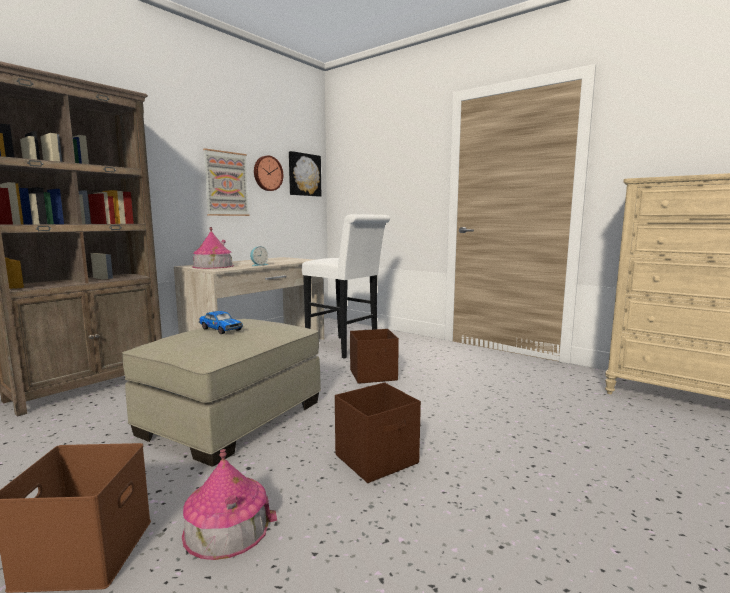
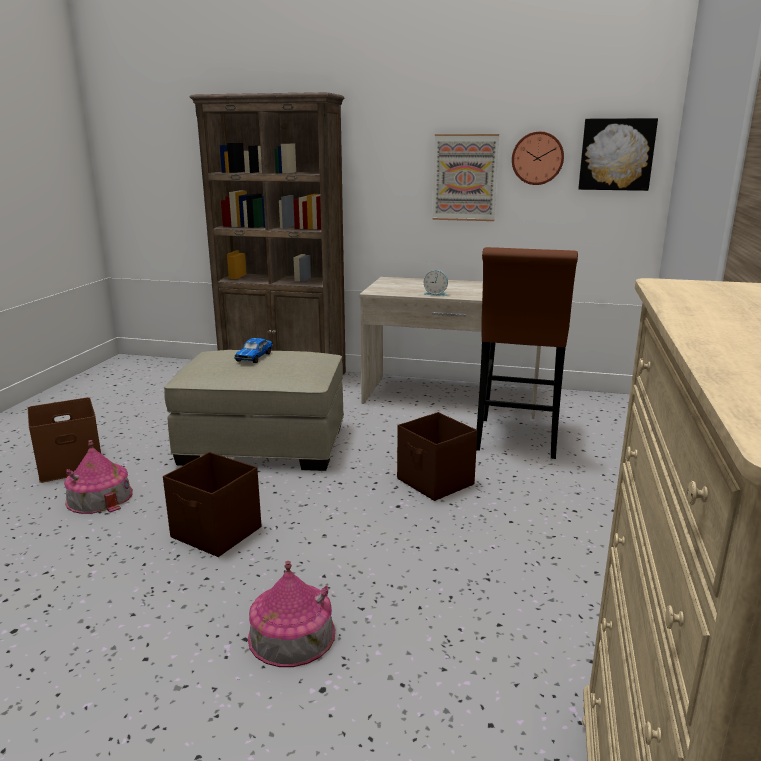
camera: 65 degrees right, 10 degrees up
(213, 266) = (398, 285): toy house -> toy house (292, 634)
(346, 348) = (516, 441): white stool -> brown stool

